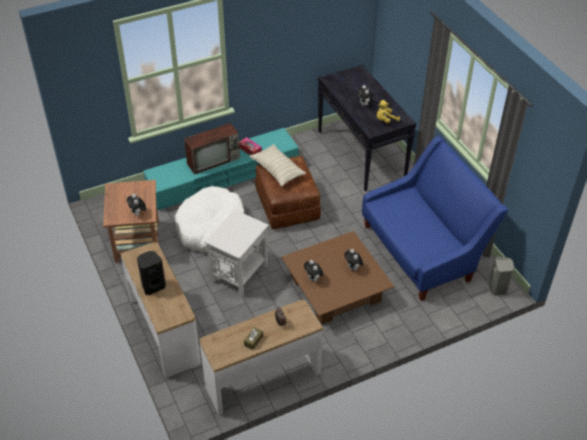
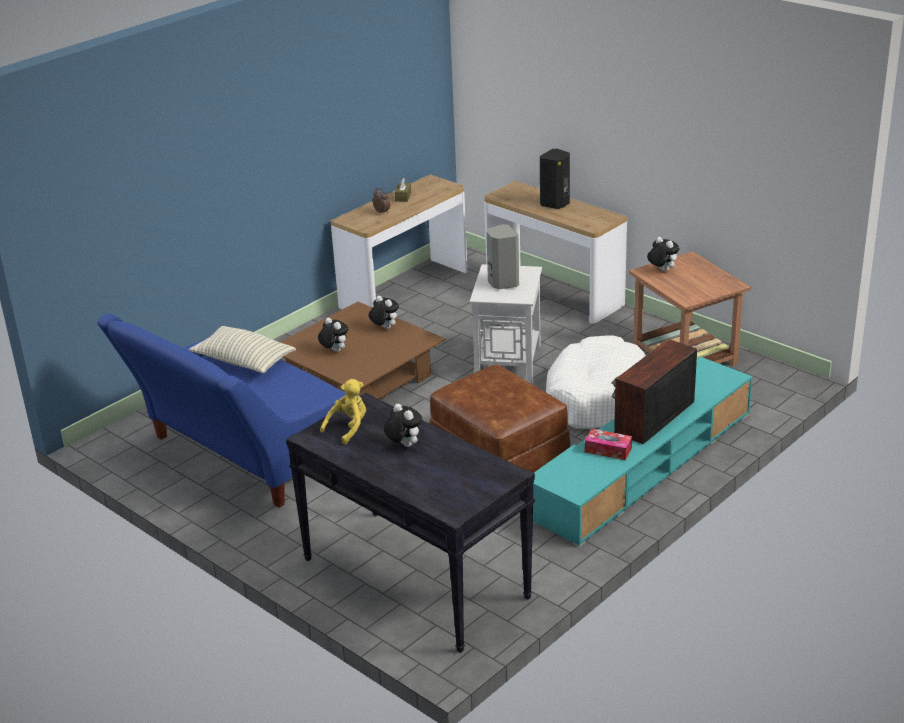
camera: 160 degrees right, 15 degrees down
(277, 170) = (520, 397): pillow -> pillow (243, 361)
(498, 288) = (112, 440): grey speaker -> grey speaker (502, 283)

